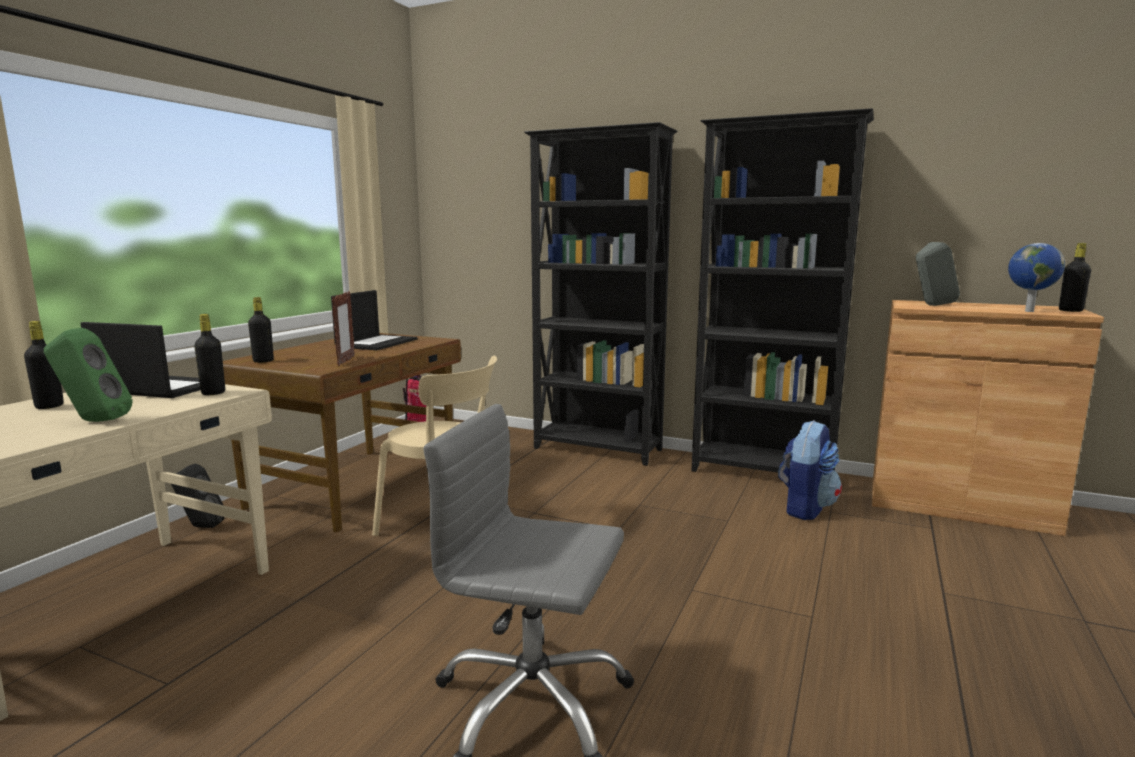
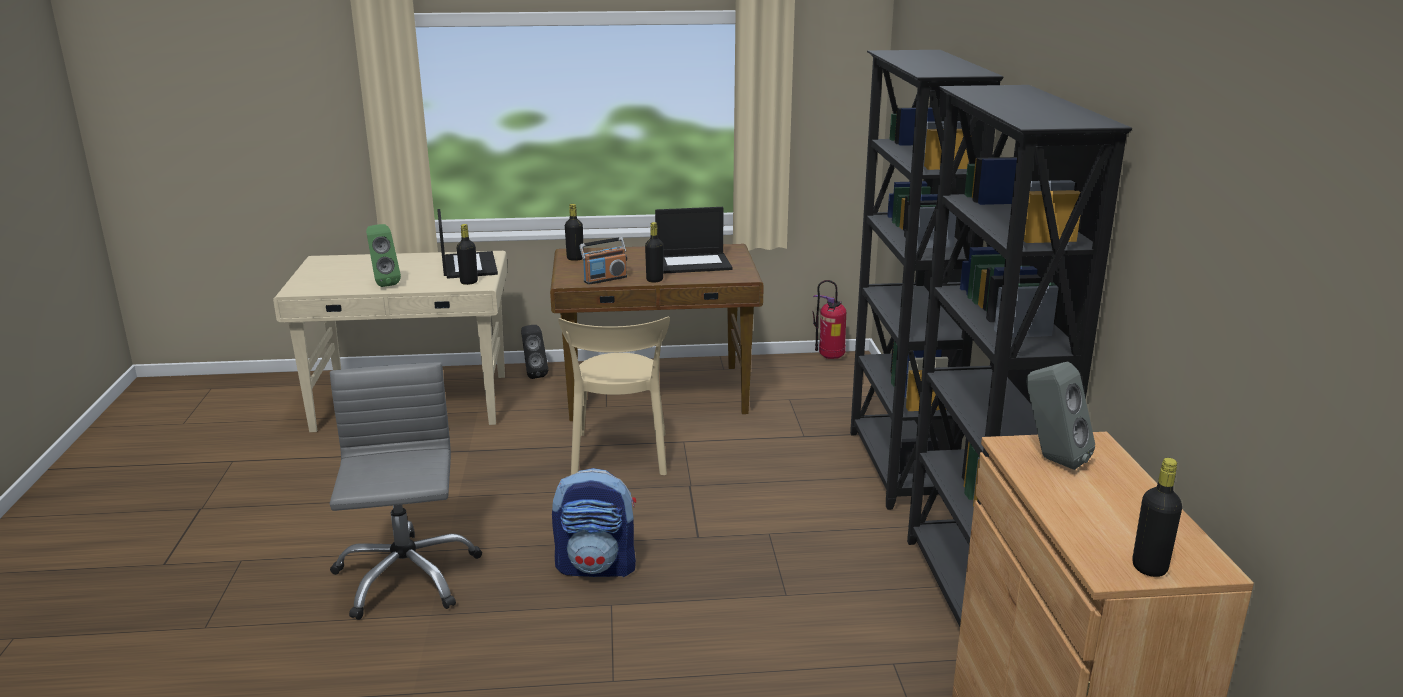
camera: 60 degrees right, 10 degrees up
(49, 406) = (405, 262): black bottle -> black bottle (654, 280)
(345, 361) = (605, 279): picture frame -> radio
(805, 508) = (883, 642): backpack -> backpack (597, 567)
(1028, 311) = (1078, 530): globe -> none

